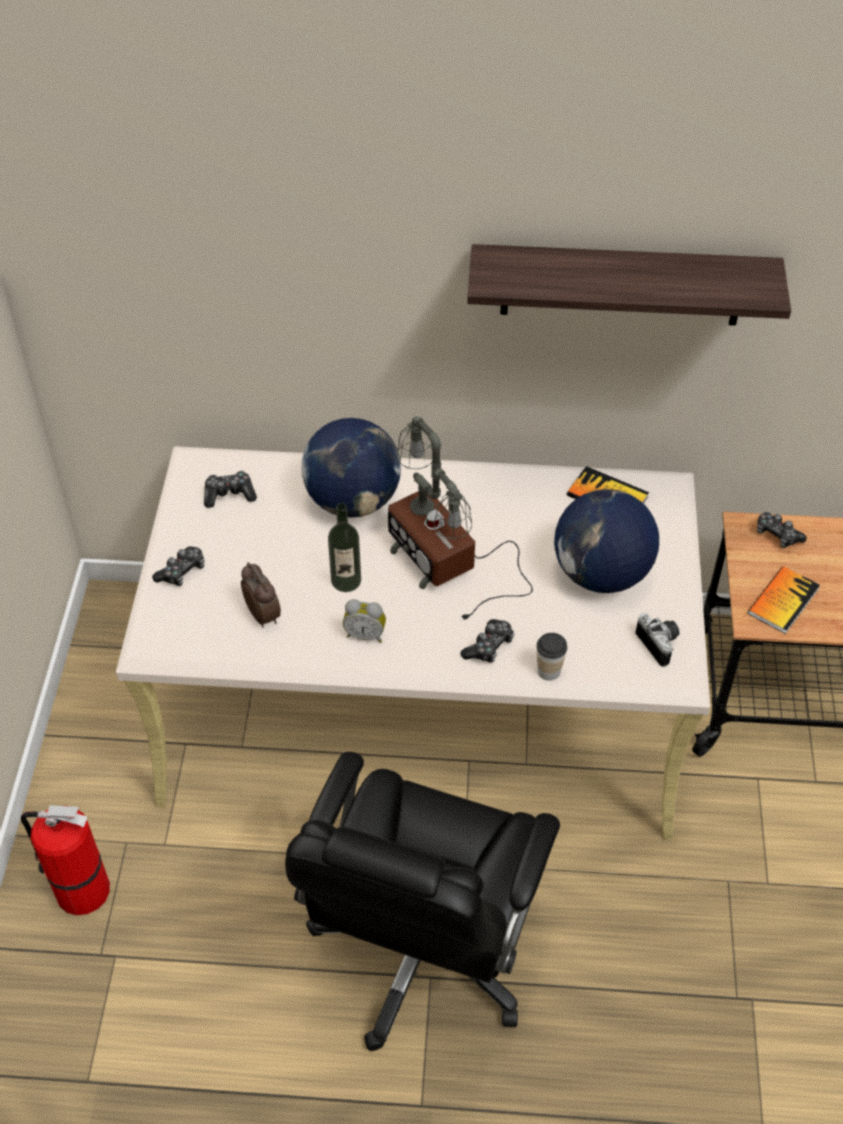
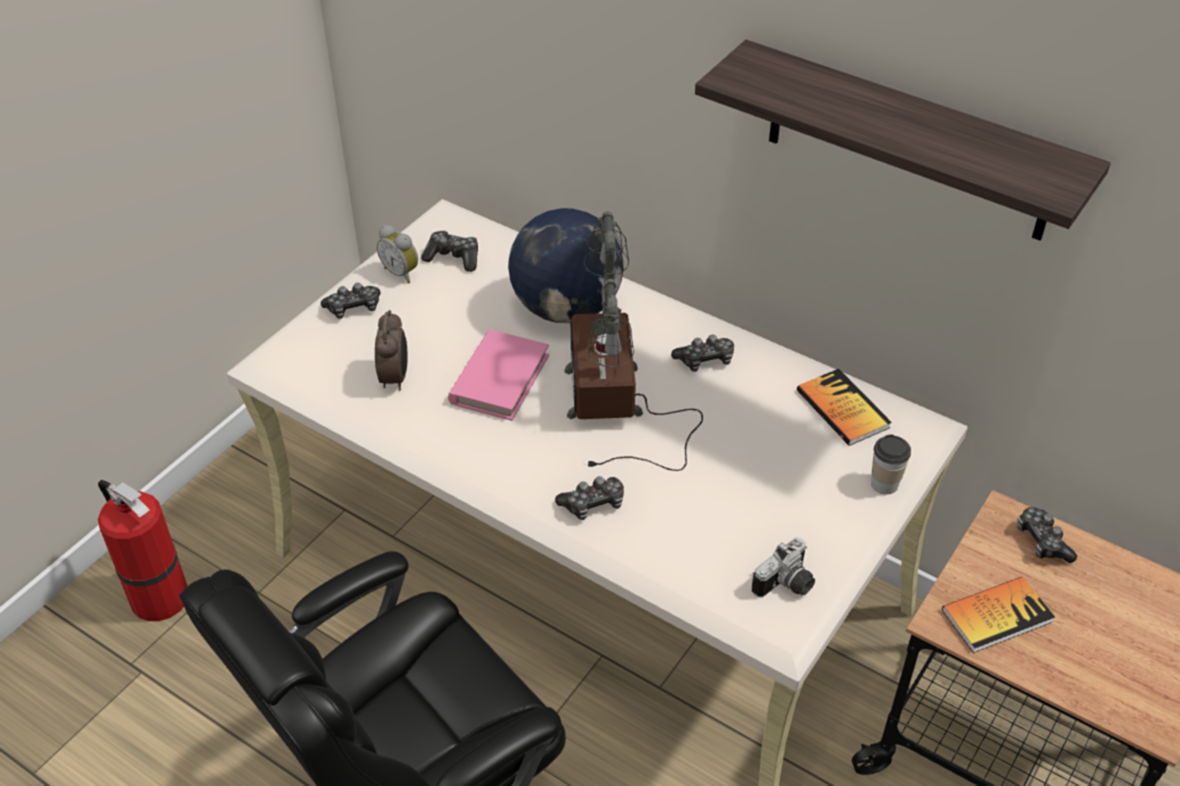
camera: 30 degrees right, 5 degrees down
(346, 580) = (499, 379): bottle -> pink book
(365, 634) = (477, 437): alarm clock -> alarm clock (402, 272)
(486, 499) = (705, 360): none -> game controller
(549, 671) = (637, 557): cup -> cup (884, 484)
(601, 574) = (774, 485): globe -> none
(661, 643) = (787, 585): camera -> camera turned 45 degrees clockwise

